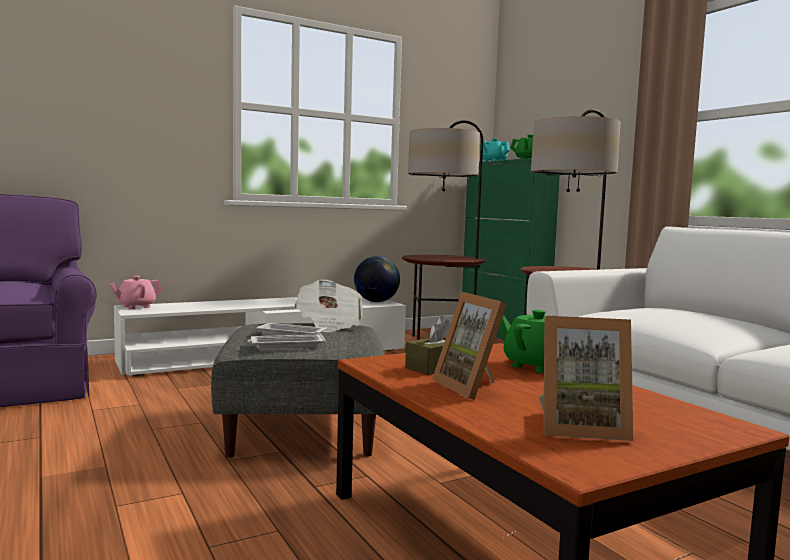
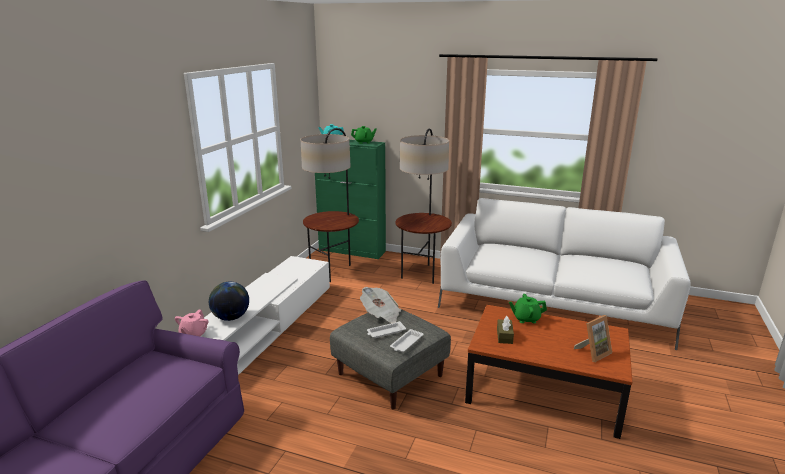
camera: 40 degrees left, 15 degrees up
(376, 301) = (306, 263): globe -> globe (231, 317)
(473, 387) = (537, 345): picture frame -> none

